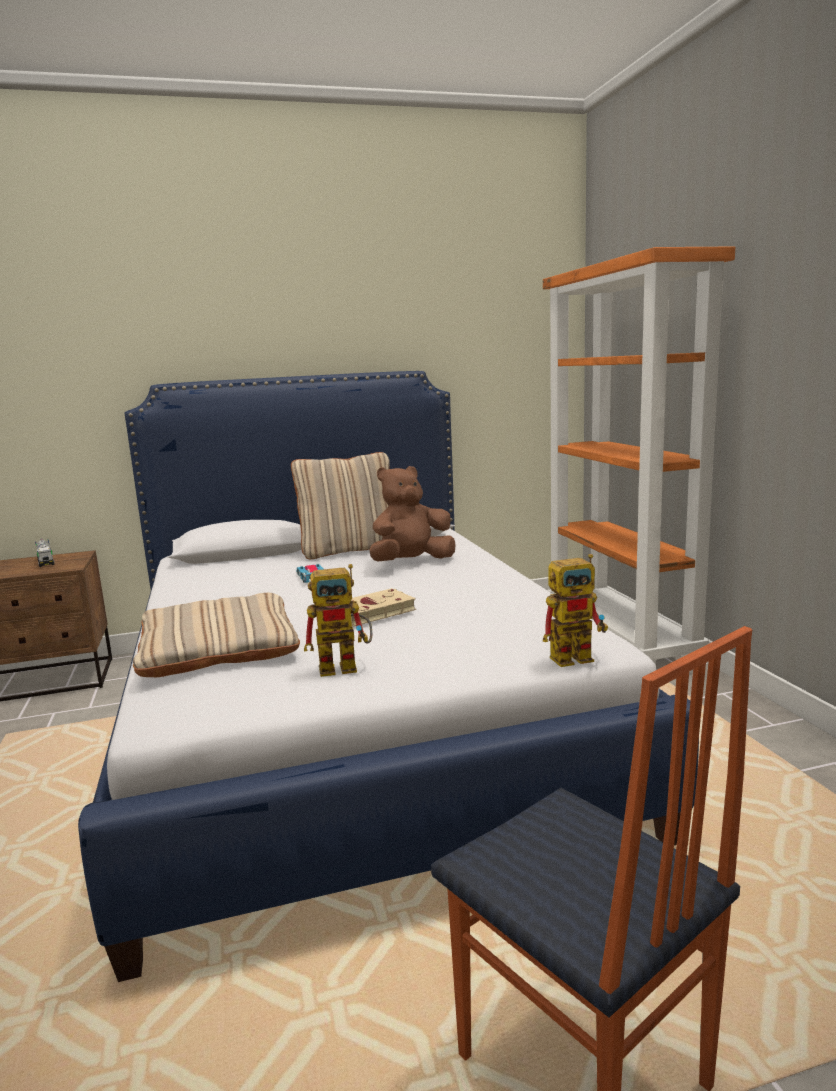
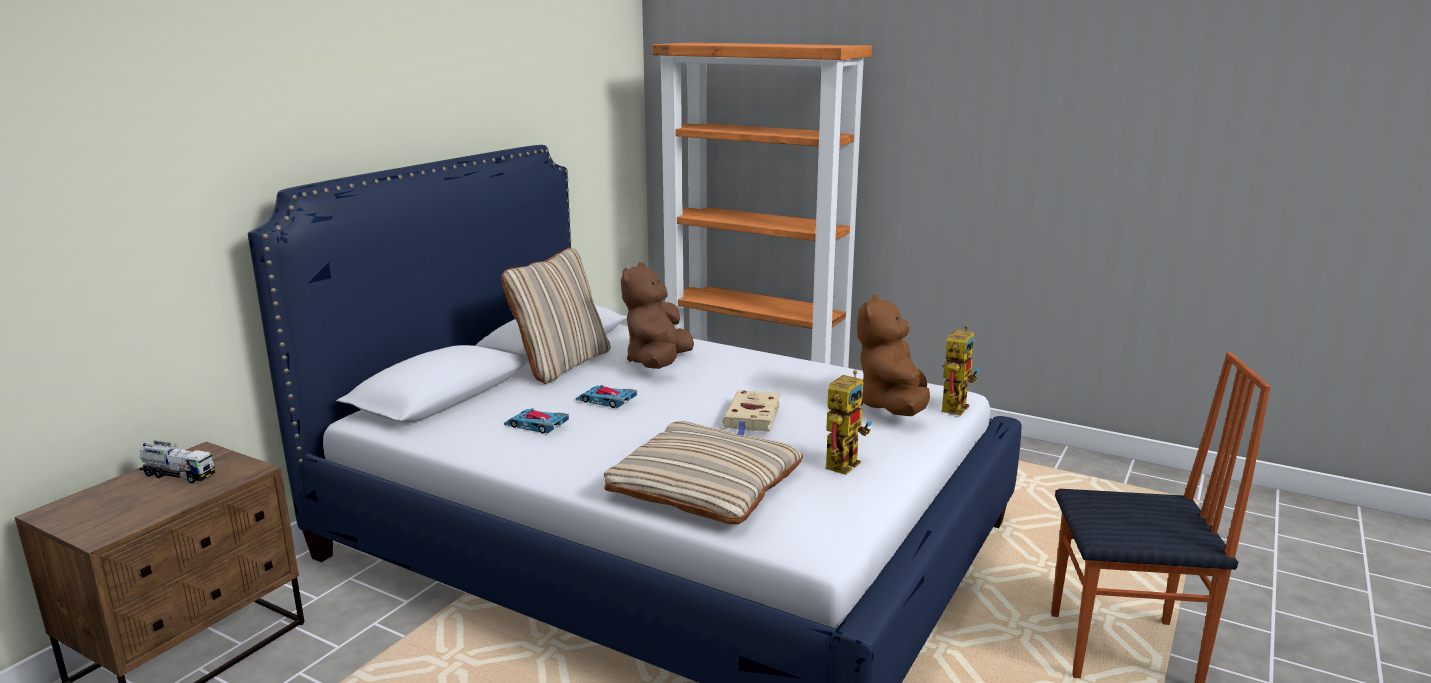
camera: 45 degrees left, 5 degrees up
(238, 581) = (536, 425): none -> toy car
(509, 640) = (892, 407): none -> brown plush toy

